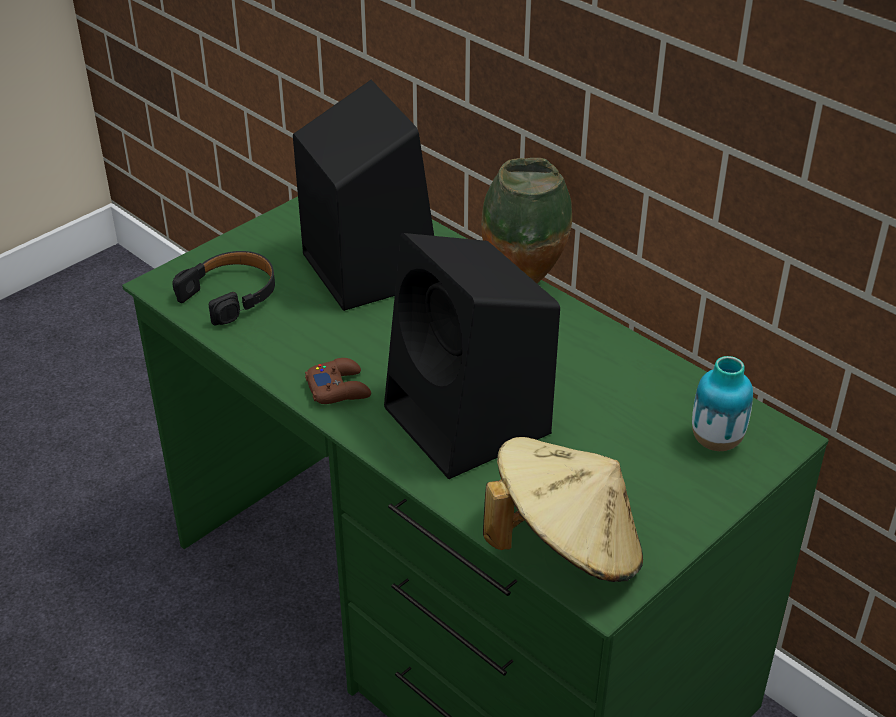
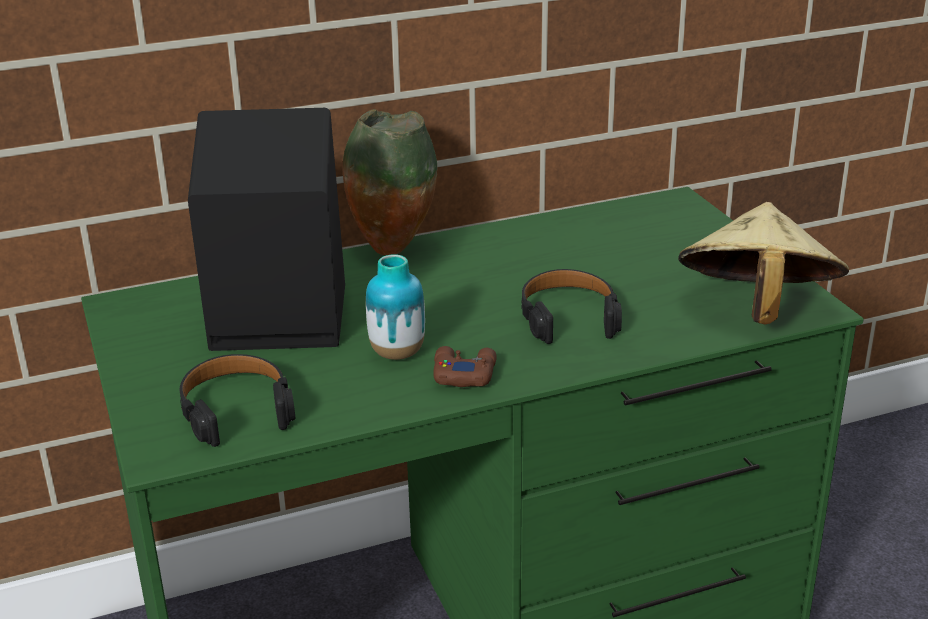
camera: 65 degrees left, 10 degrees down
(470, 422) = (568, 317): black speaker -> black headphones
(716, 441) = (665, 223): vase -> vase (397, 353)

